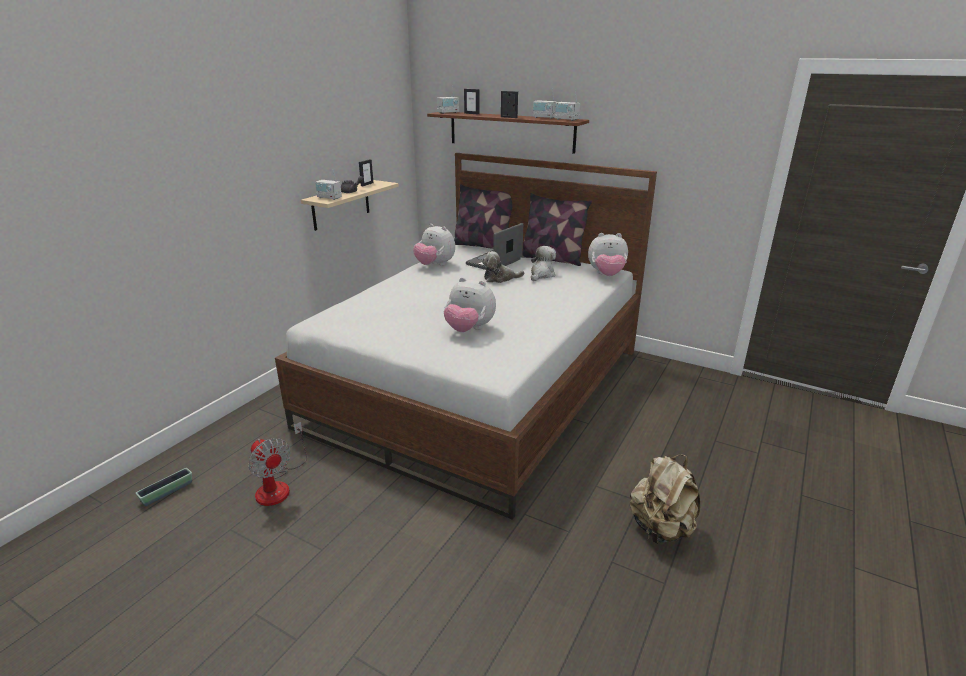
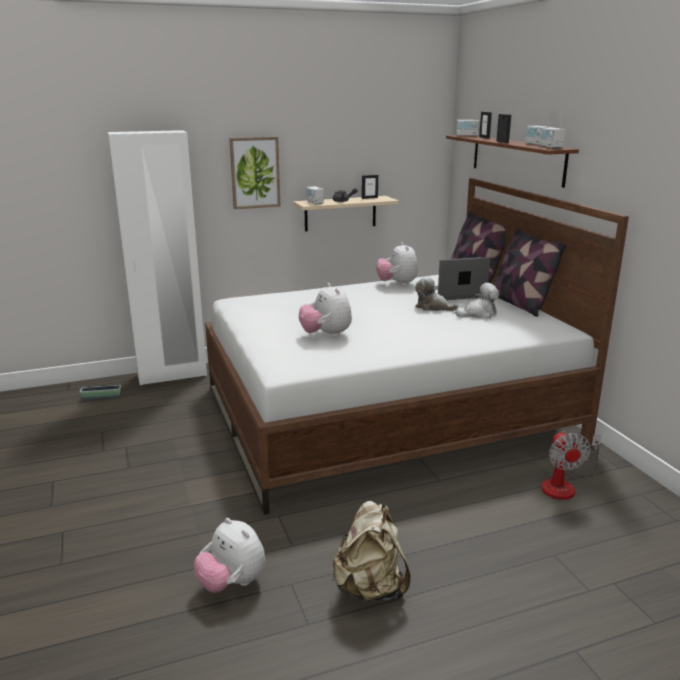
camera: 40 degrees right, 5 degrees down
(222, 432) = (172, 375): none -> white wardrobe
(261, 173) = (255, 172): none -> picture
(278, 485) = (157, 420): fan -> fan (564, 485)
(606, 275) = (548, 331): plush toy -> plush toy (232, 583)

